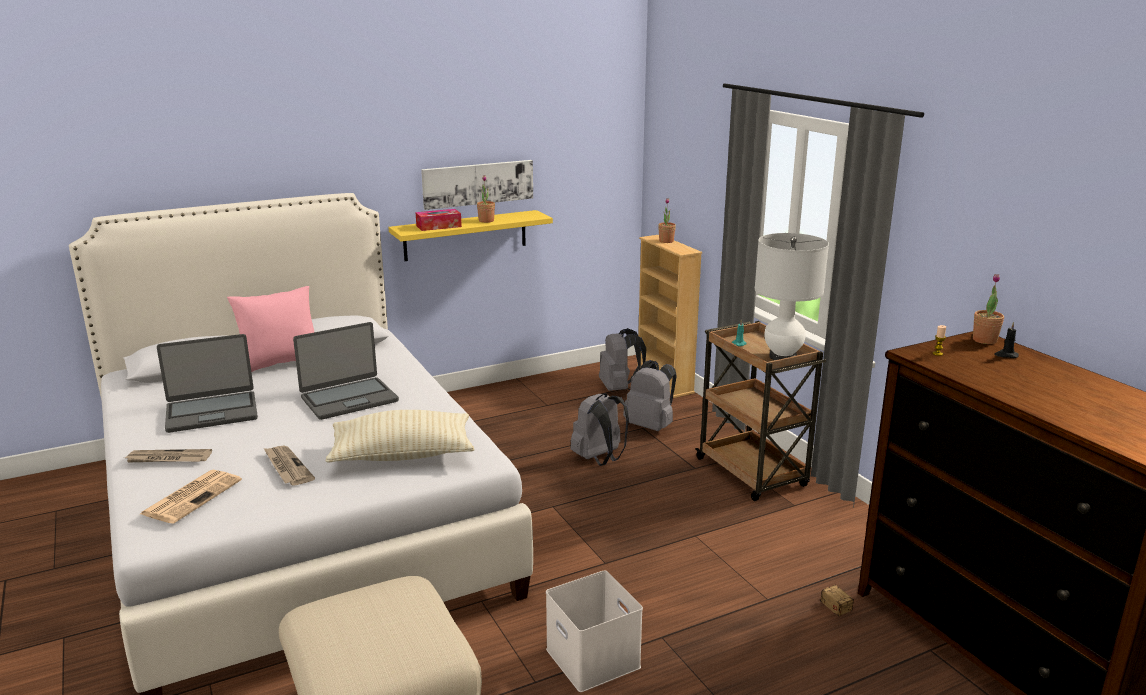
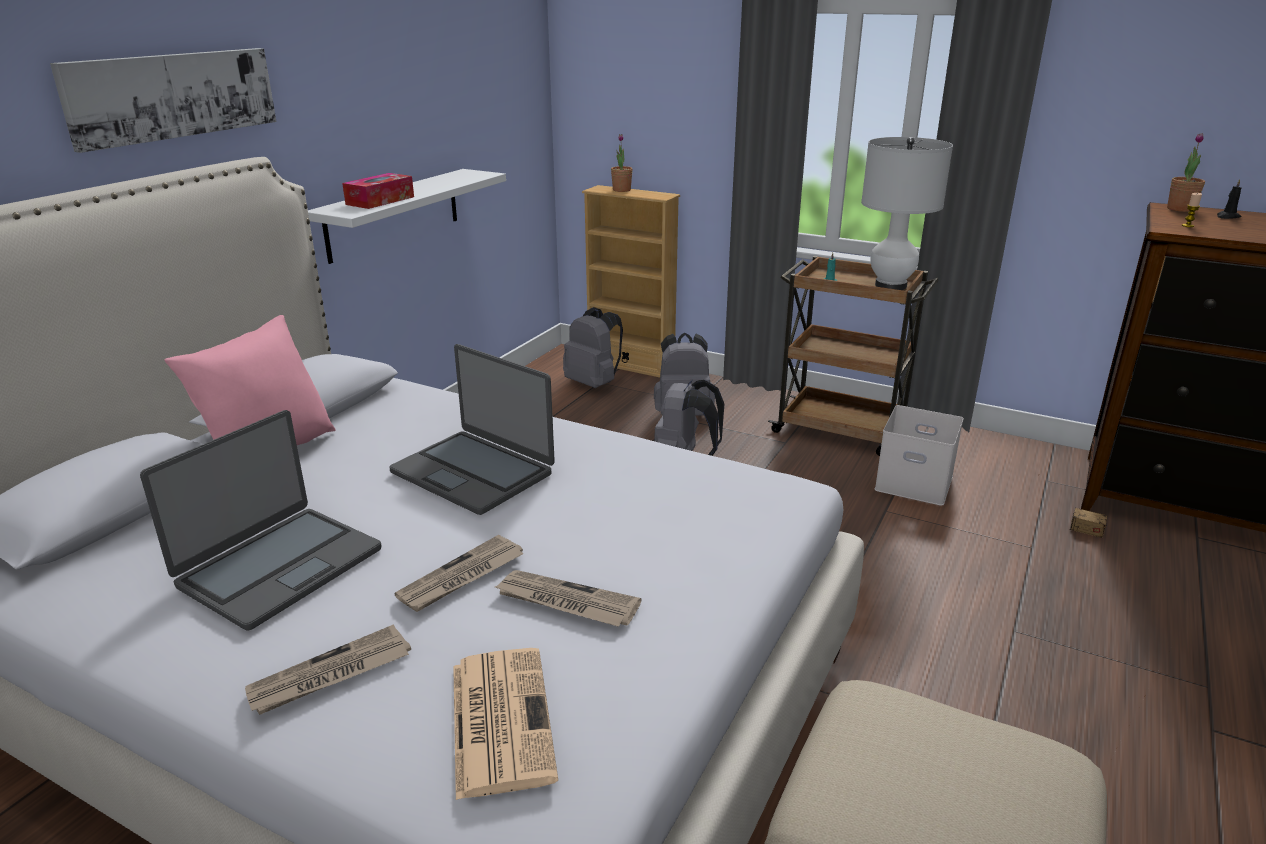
camera: 35 degrees left, 5 degrees up
(266, 442) = (461, 577): none -> newspaper
(349, 399) = (474, 472): laptop -> laptop turned 105 degrees clockwise
(402, 455) = (686, 520): beige pillow -> none
(465, 235) = (394, 214): yellow shelf -> white shelf
(478, 183) = (400, 134): picture -> picture (173, 95)
(486, 221) = (430, 186): potted plant -> none
(595, 658) = (998, 688): white storage box -> white storage box (915, 482)

